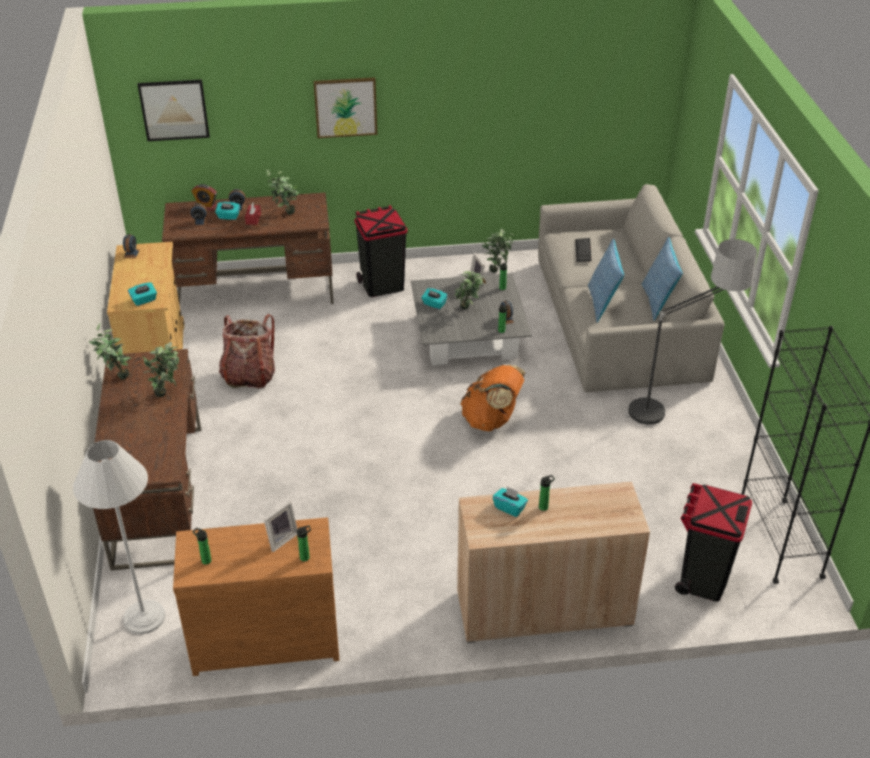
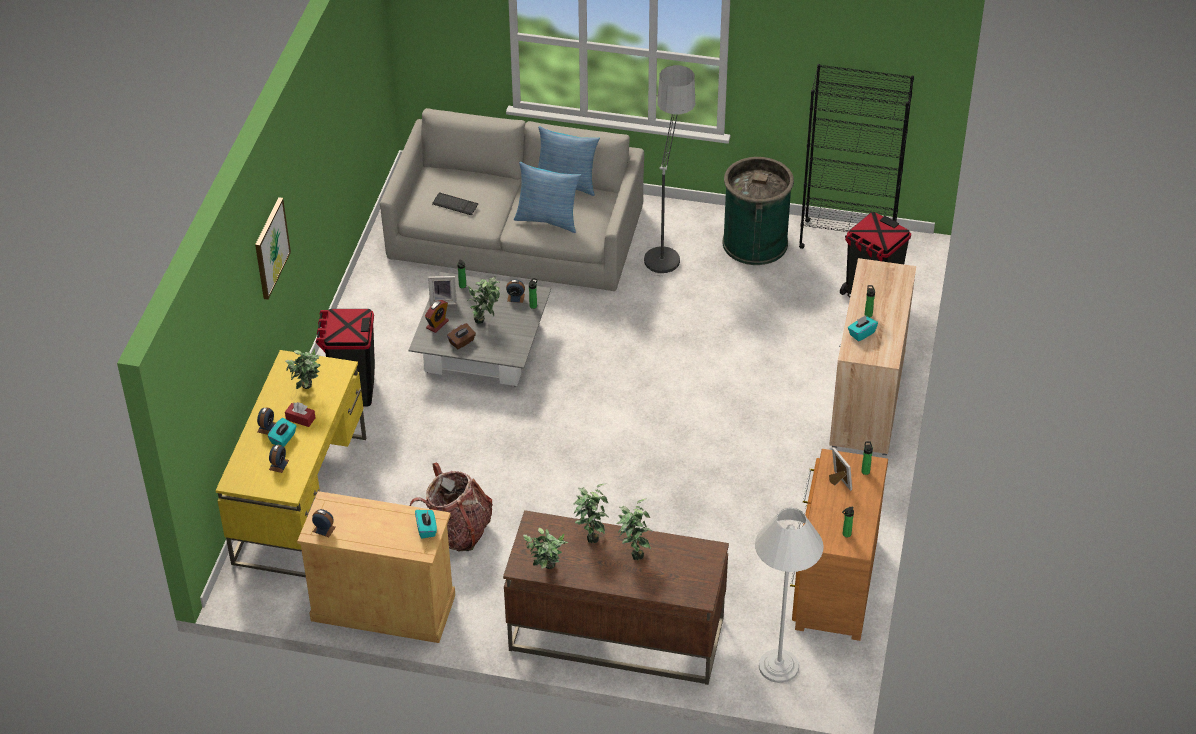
camera: 70 degrees left, 5 degrees up
(174, 110) = (201, 381): picture -> none
(206, 207) = (248, 455): alarm clock -> alarm clock (437, 324)
(256, 291) = (301, 499): brown desk -> yellow desk
(434, 304) = (462, 342): turquoise tissue box -> brown tissue box
(492, 420) = (621, 365): orange backpack -> none
(497, 269) = (378, 294): potted plant -> potted plant (633, 552)
(720, 470) = (755, 243): none -> green trash can

